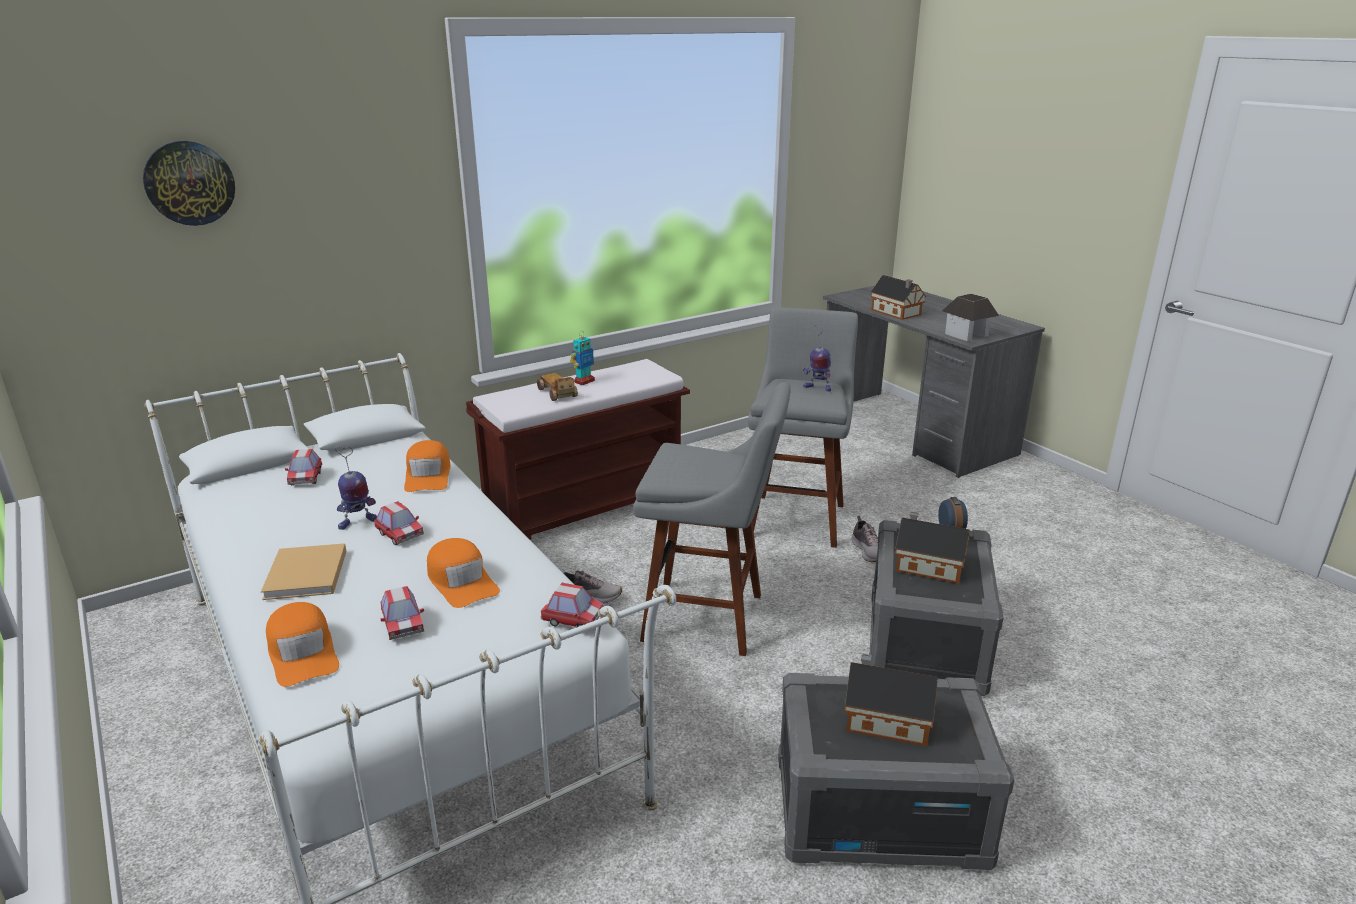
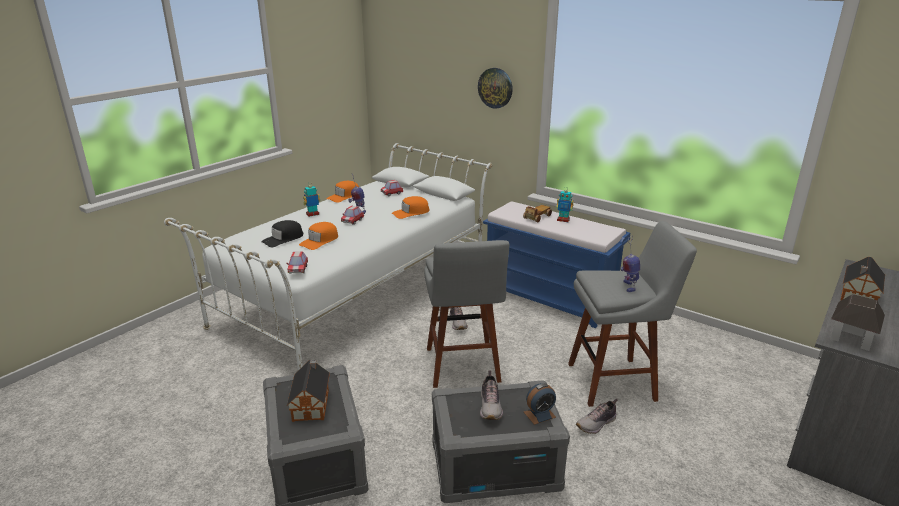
camera: 70 degrees right, 0 degrees up
(189, 183) = (429, 53): wall clock -> wall clock (495, 88)
(303, 652) = (261, 228): orange cap -> orange cap (344, 196)
(305, 576) = (312, 214): beige book -> toy robot
(403, 625) = (283, 239): toy car -> black cap
(586, 506) = (549, 299): brown bench -> blue bench
(926, 565) = (490, 406): toy house -> shoe

